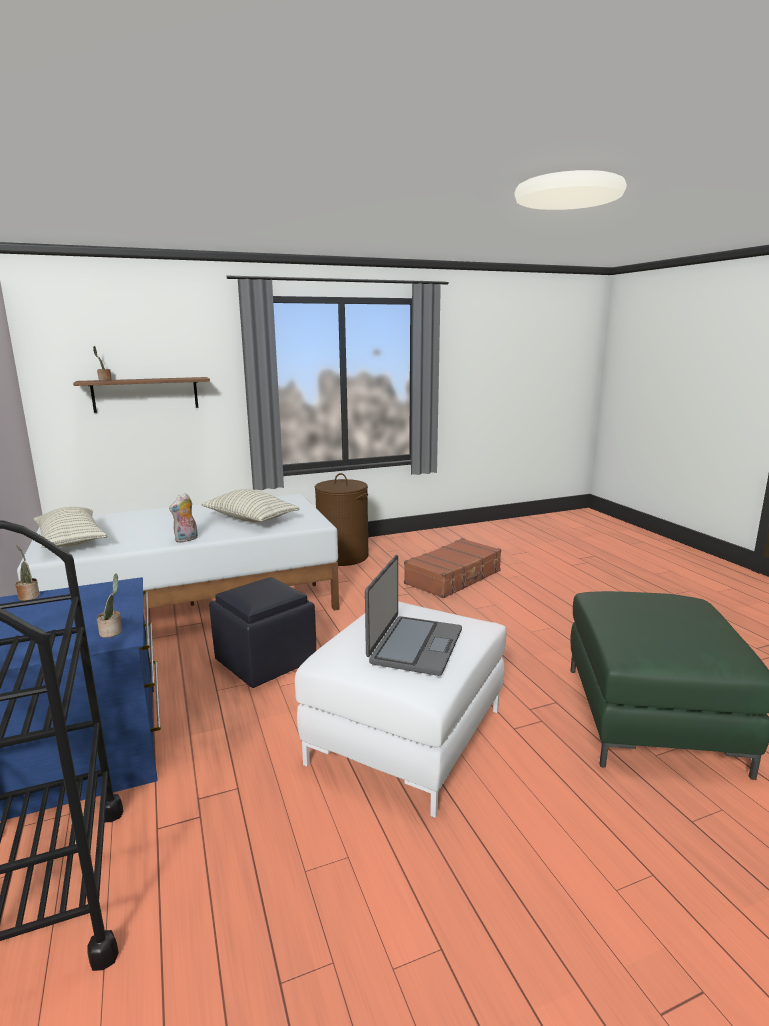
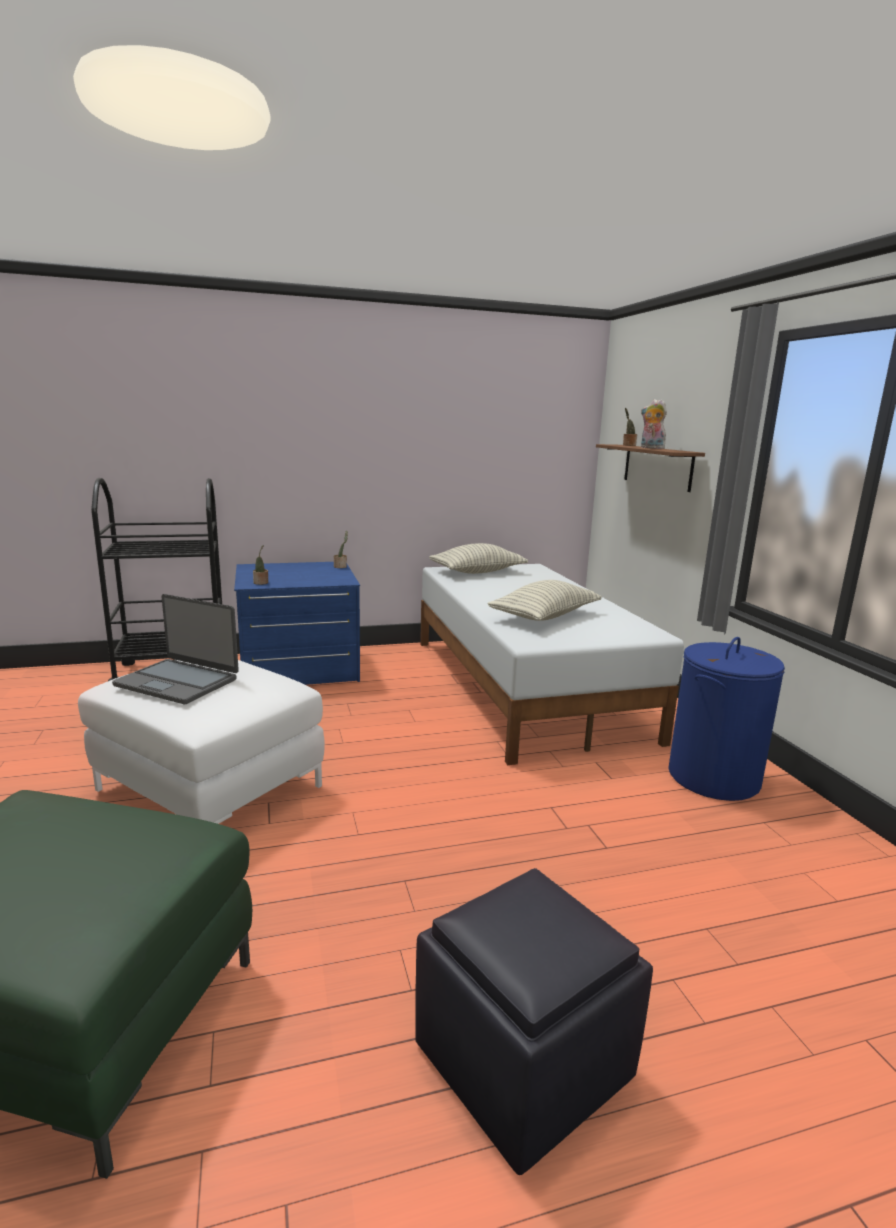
camera: 95 degrees right, 0 degrees up
(186, 539) = (473, 598): plush toy -> plush toy (650, 448)
(265, 662) = (386, 722): black ottoman -> black ottoman (520, 1061)
(343, 557) = (713, 777): brown laundry basket -> blue laundry basket
(454, 578) = (651, 892): brown suitcase -> none

